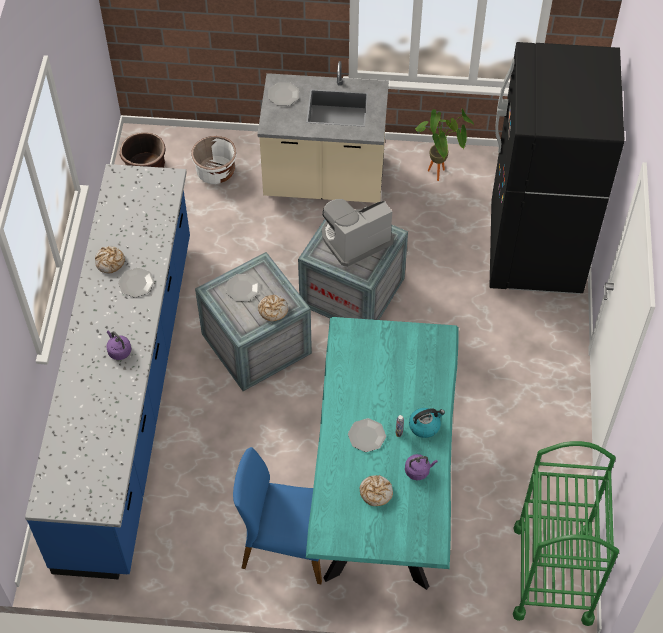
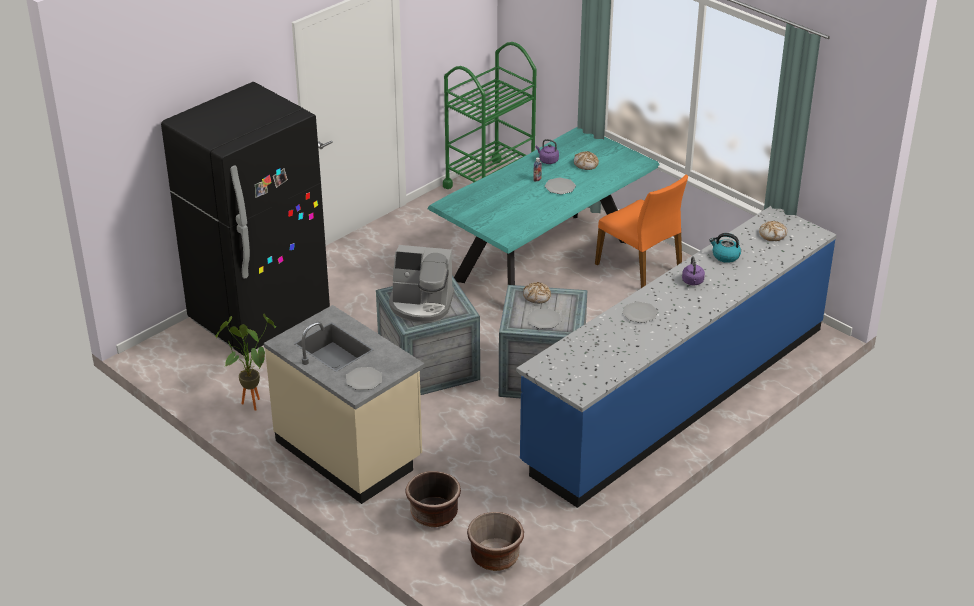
camera: 140 degrees left, 20 degrees down
(110, 262) = (648, 336): bread -> bread (772, 234)
(215, 172) = (434, 515): white planter -> brown planter
(286, 544) = (640, 268): blue chair -> orange chair
(425, 426) = (517, 174): kettle -> kettle (725, 256)

